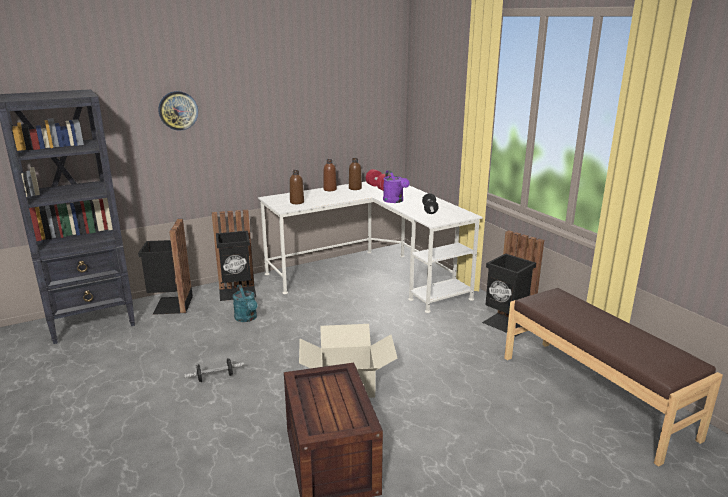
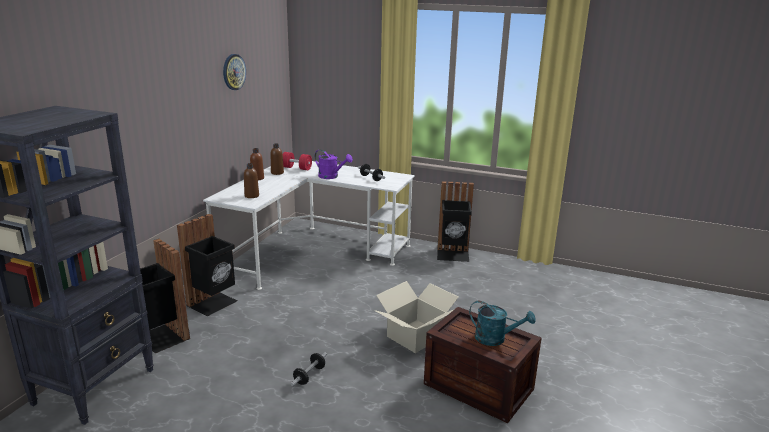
camera: 40 degrees left, 0 degrees up
(178, 110) = (133, 118): wall clock -> wall clock (233, 72)
(247, 318) = (259, 321): turquoise watering can -> turquoise watering can (495, 339)
(594, 395) = (553, 280): brown bench -> none

